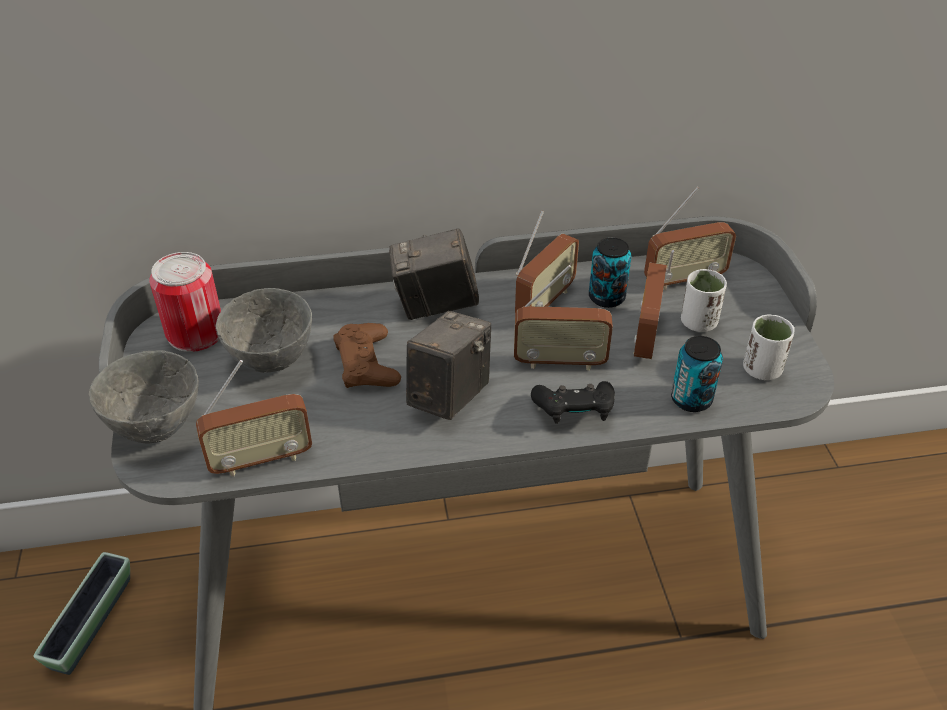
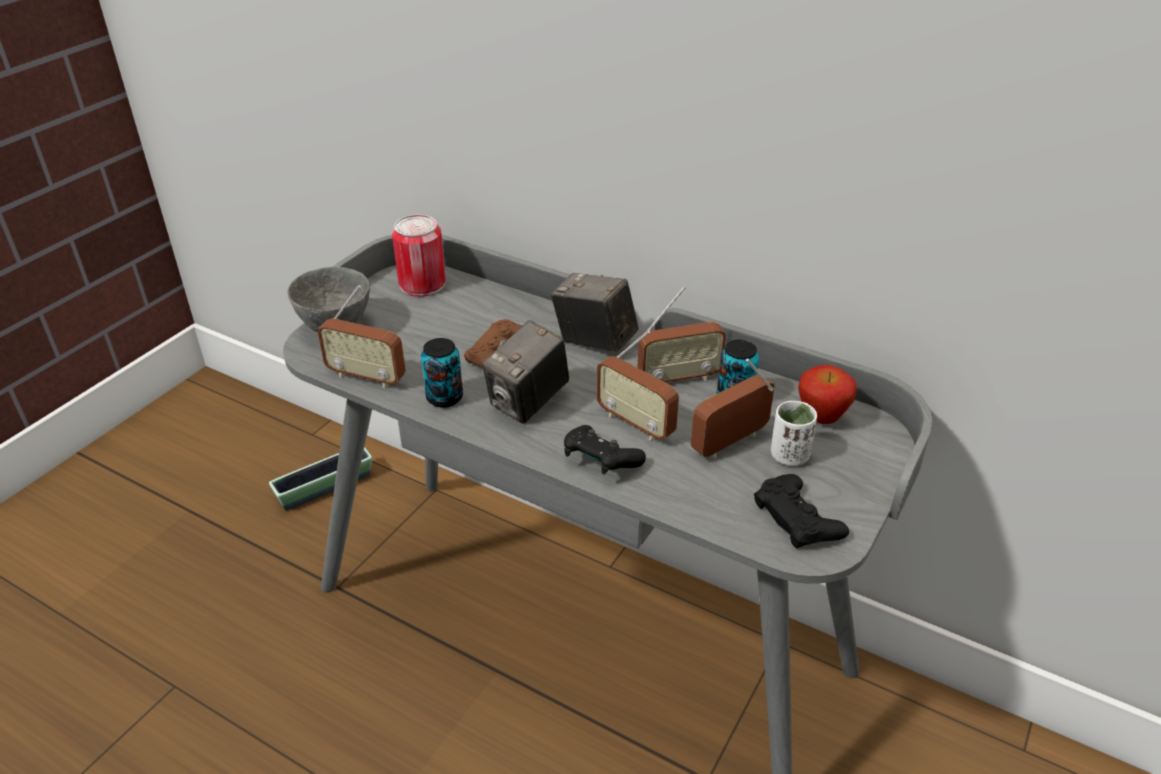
camera: 40 degrees right, 5 degrees down
(274, 360) = (447, 323): grey bowl -> none
(449, 395) = (528, 402): camera -> camera turned 150 degrees clockwise
(684, 280) = (821, 419): radio -> apple
(691, 399) = (704, 504): can -> can (444, 398)
(761, 370) = (797, 518): white cup -> black game controller

